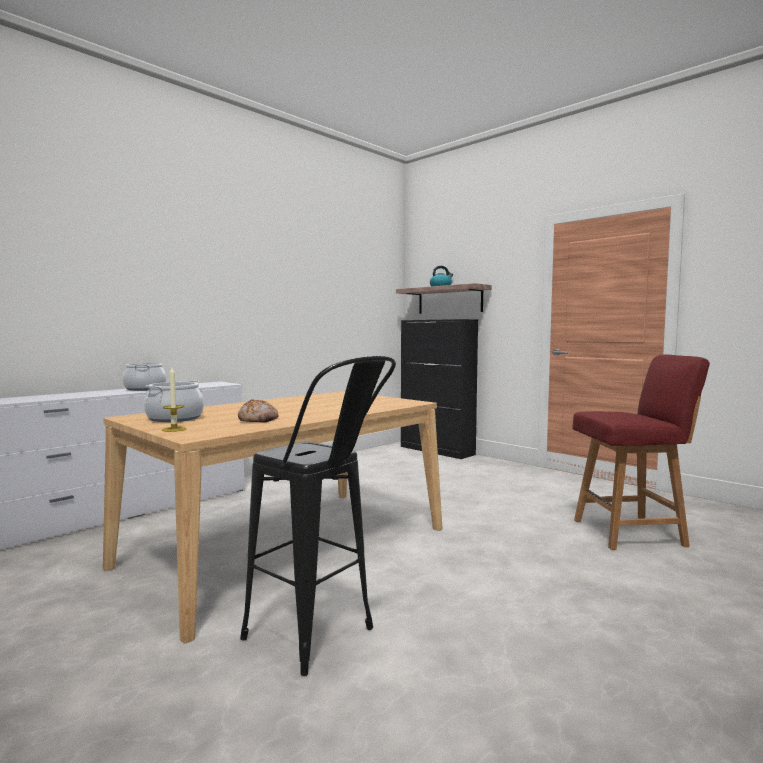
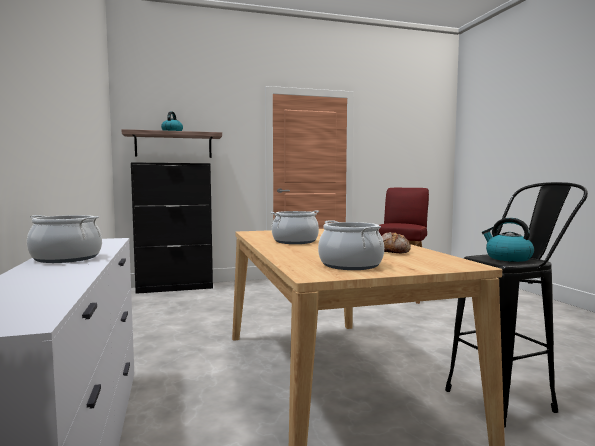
camera: 60 degrees left, 0 degrees up
(174, 429) = (425, 267): candle -> none
(293, 403) = (295, 241): none -> cooking pot
(309, 452) = (507, 258): none -> kettle

